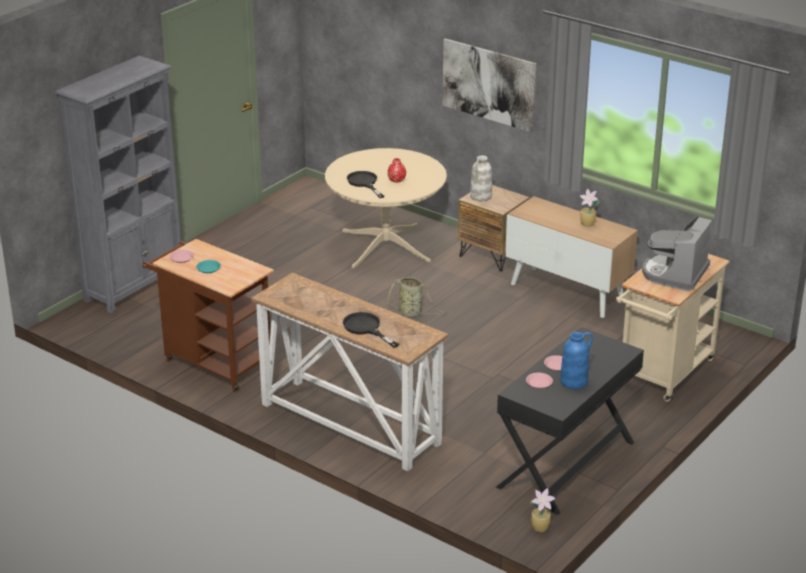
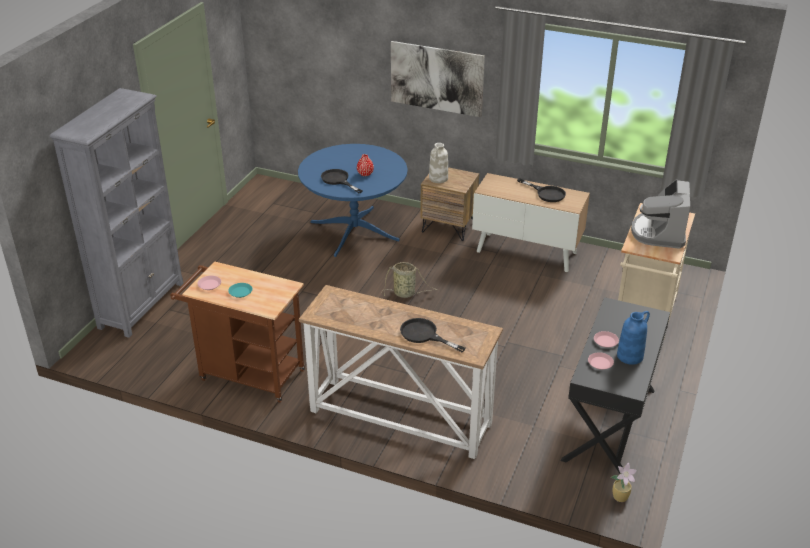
camera: 15 degrees left, 5 degrees up
(386, 246) = (355, 231): beige dining table -> blue dining table
(587, 224) = (546, 193): potted plant -> black frying pan

